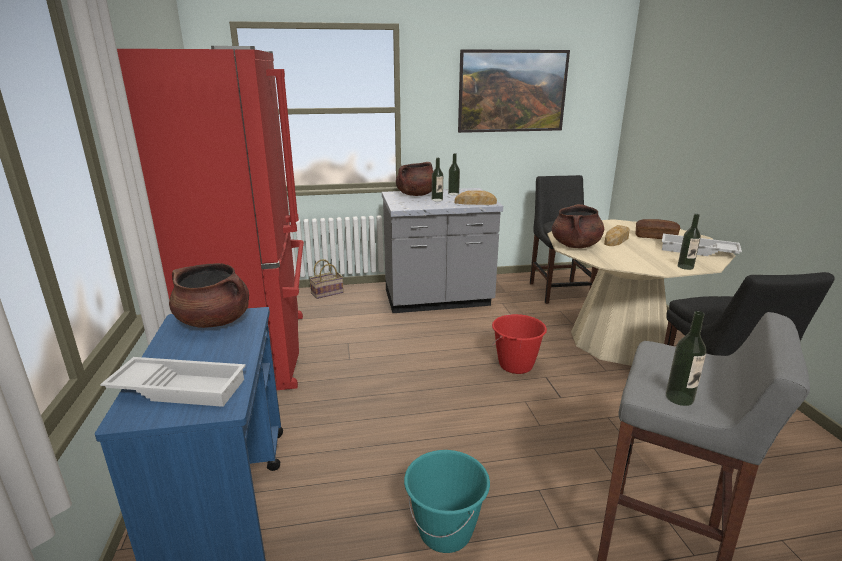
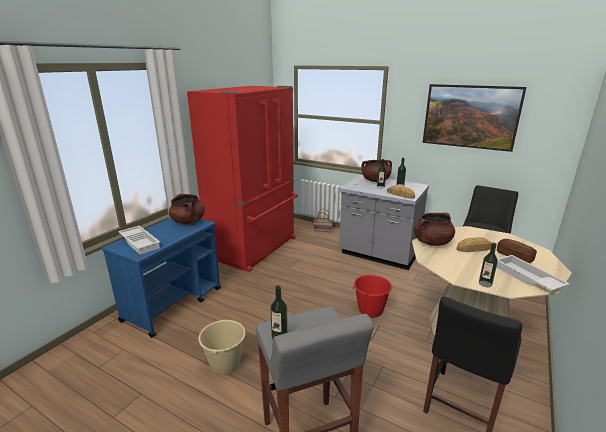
camera: 40 degrees right, 0 degrees up
(446, 531) = (225, 364): turquoise bucket -> beige bucket

